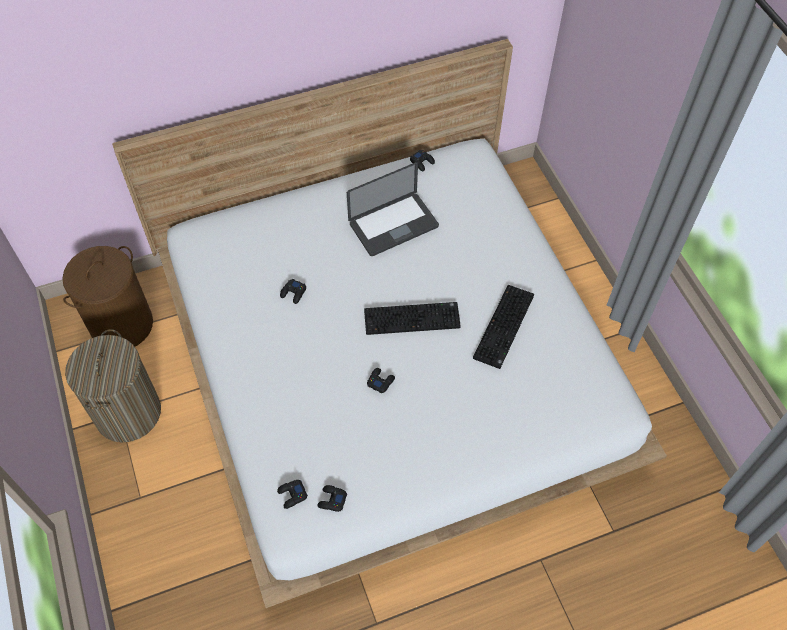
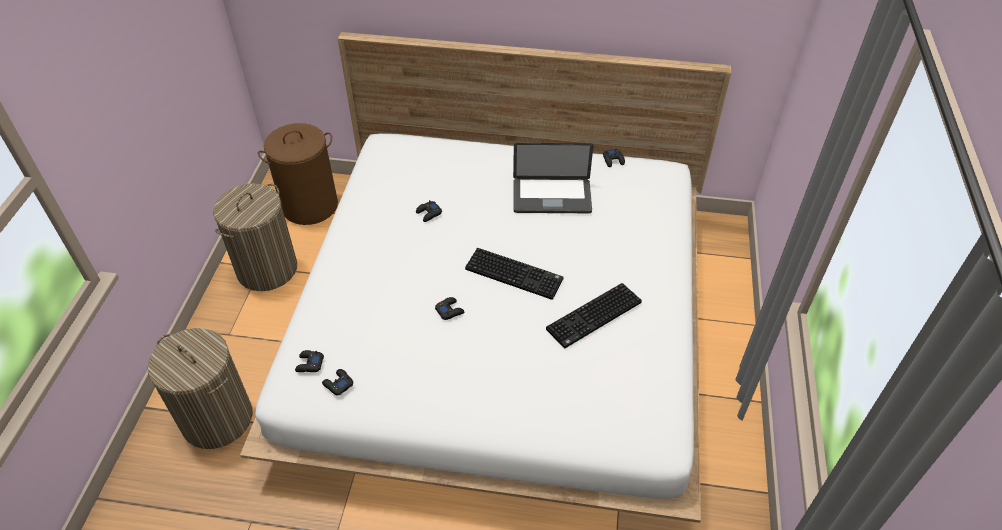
camera: 30 degrees right, 10 degrees down
(192, 583) = (217, 418): none -> laundry basket

